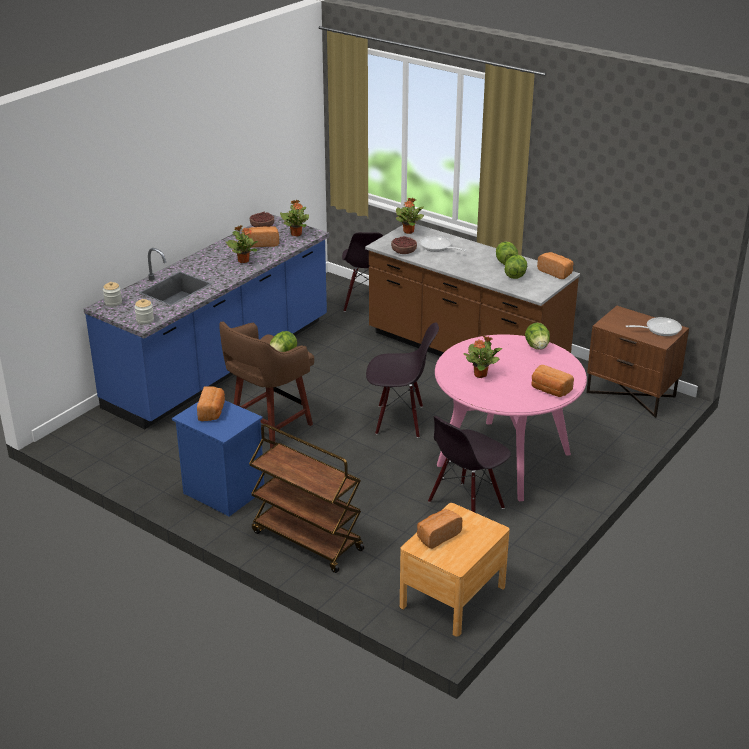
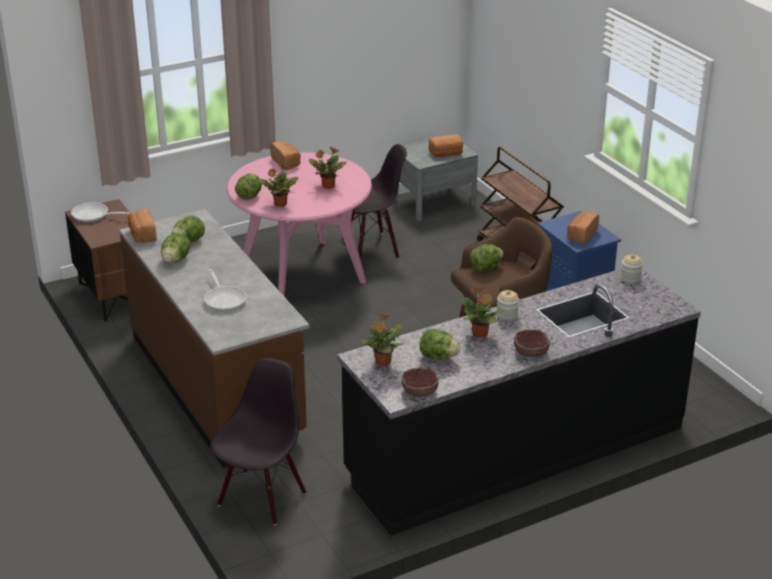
camera: 155 degrees left, 0 degrees up
(113, 303) = (663, 310): jar -> jar (507, 315)
(221, 364) = (515, 451): blue counter -> black counter
(263, 243) = (438, 357): bread -> lettuce
(399, 420) = (363, 328): black chair -> none
(404, 251) = (270, 303): bowl -> bowl (530, 351)
(409, 231) = (231, 333): potted plant -> potted plant (280, 204)
(452, 596) = (434, 202): brown nightstand -> grey nightstand

